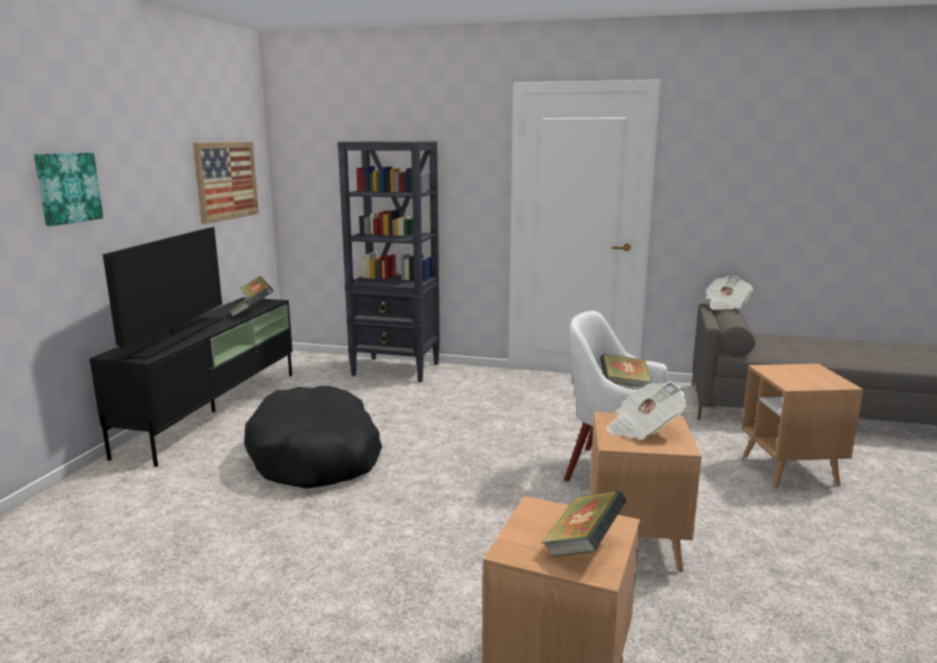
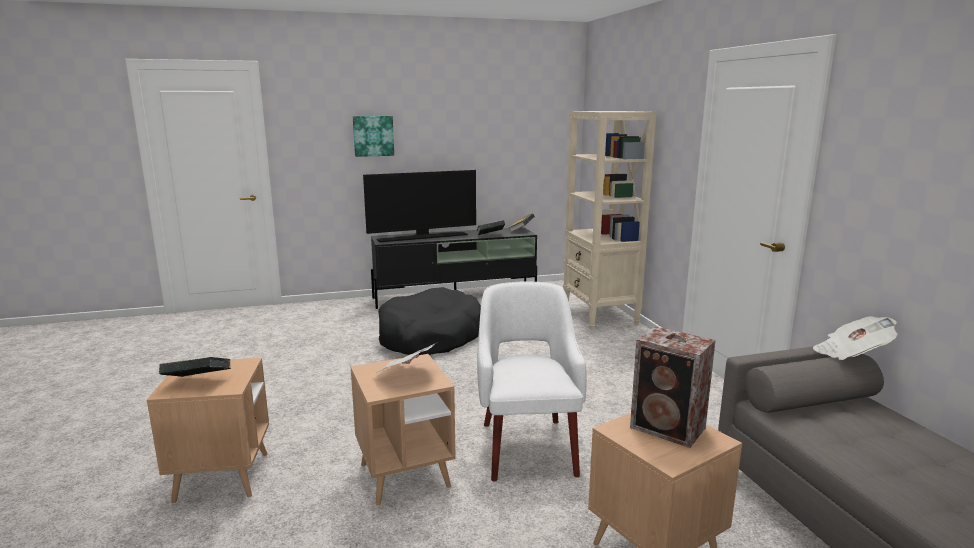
camera: 60 degrees right, 0 degrees up
(226, 180) = (523, 139): picture -> none
(396, 370) = (600, 316): black bookcase -> beige bookcase
(624, 385) = (540, 362): book -> none
(794, 373) = (669, 429): none -> speaker

